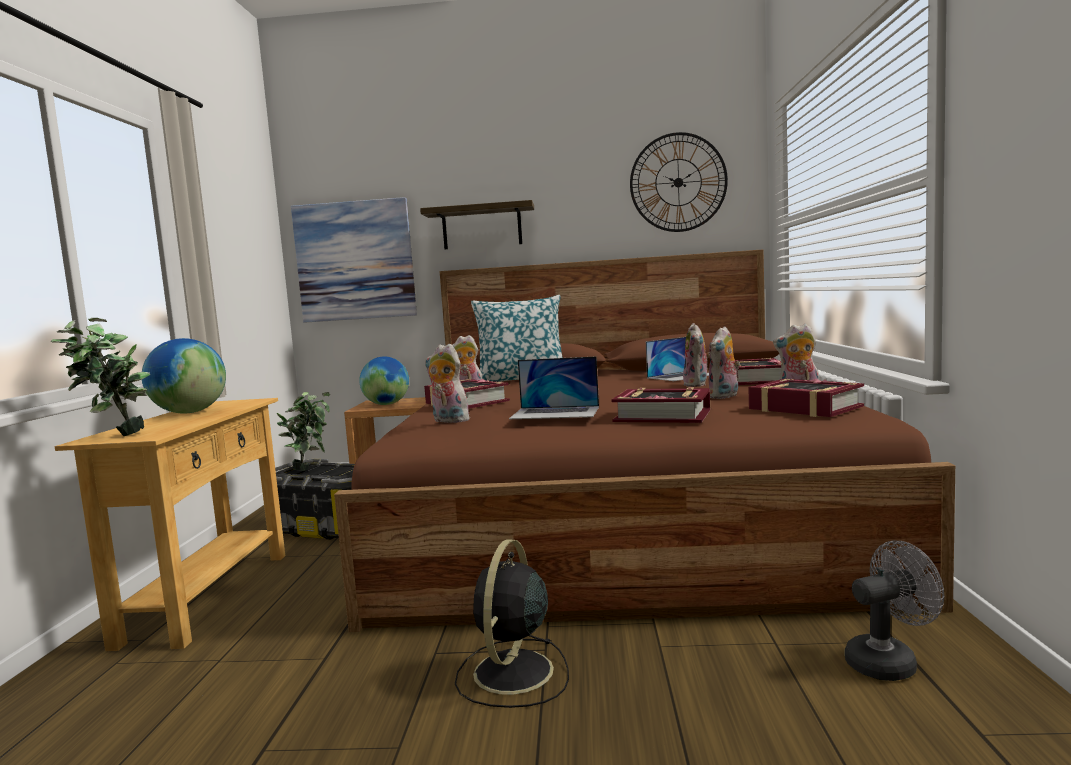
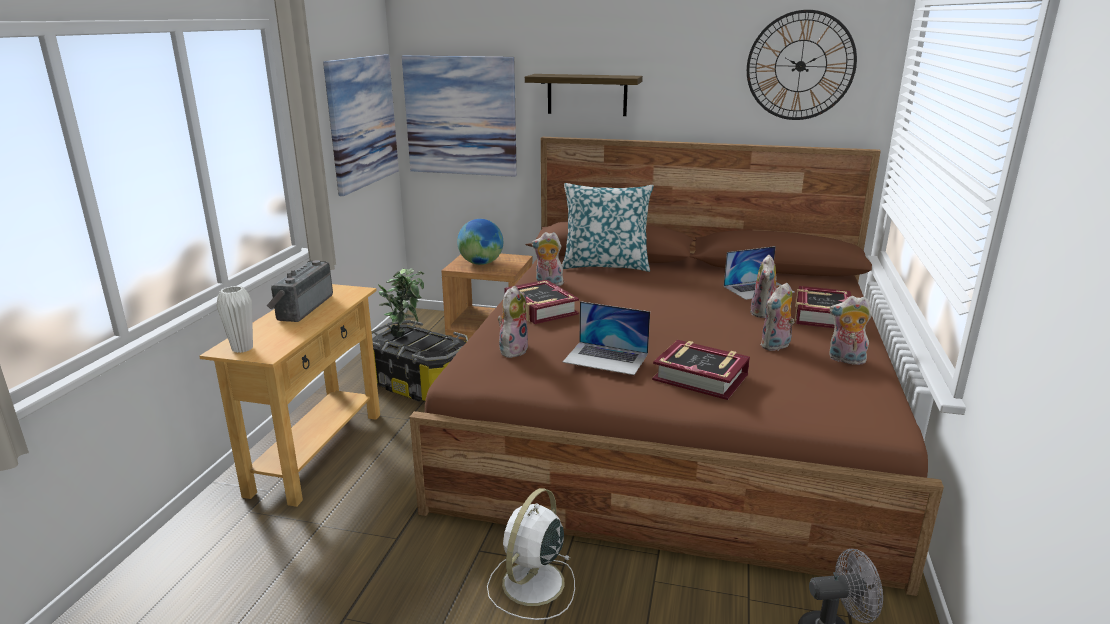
camera: 10 degrees right, 15 degrees up
(114, 437) = (242, 348): potted plant -> white vase
(189, 412) = (302, 307): globe -> radio
(251, 261) = (362, 122): none -> picture
(448, 421) = (513, 350): plush toy -> plush toy turned 75 degrees clockwise
(512, 674) = (531, 585): black fan -> white fan
(804, 408) = (835, 390): book -> none

